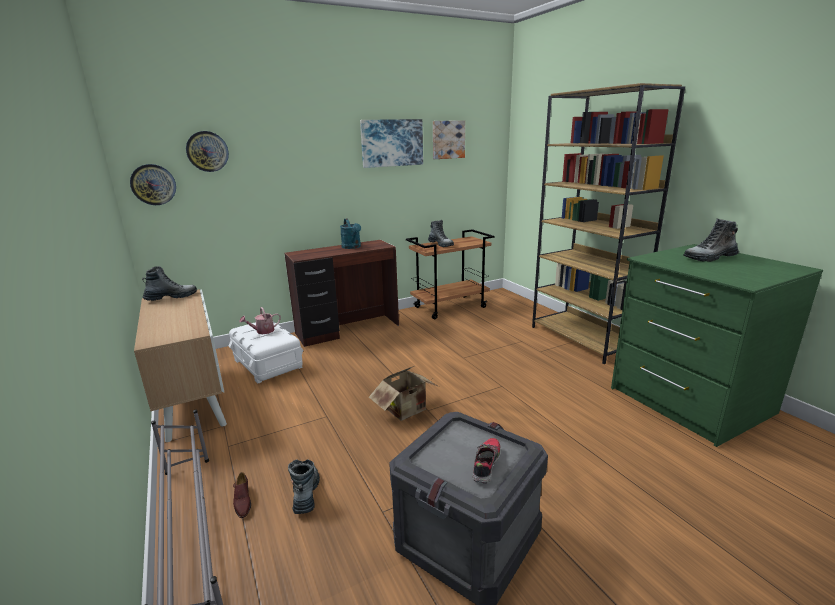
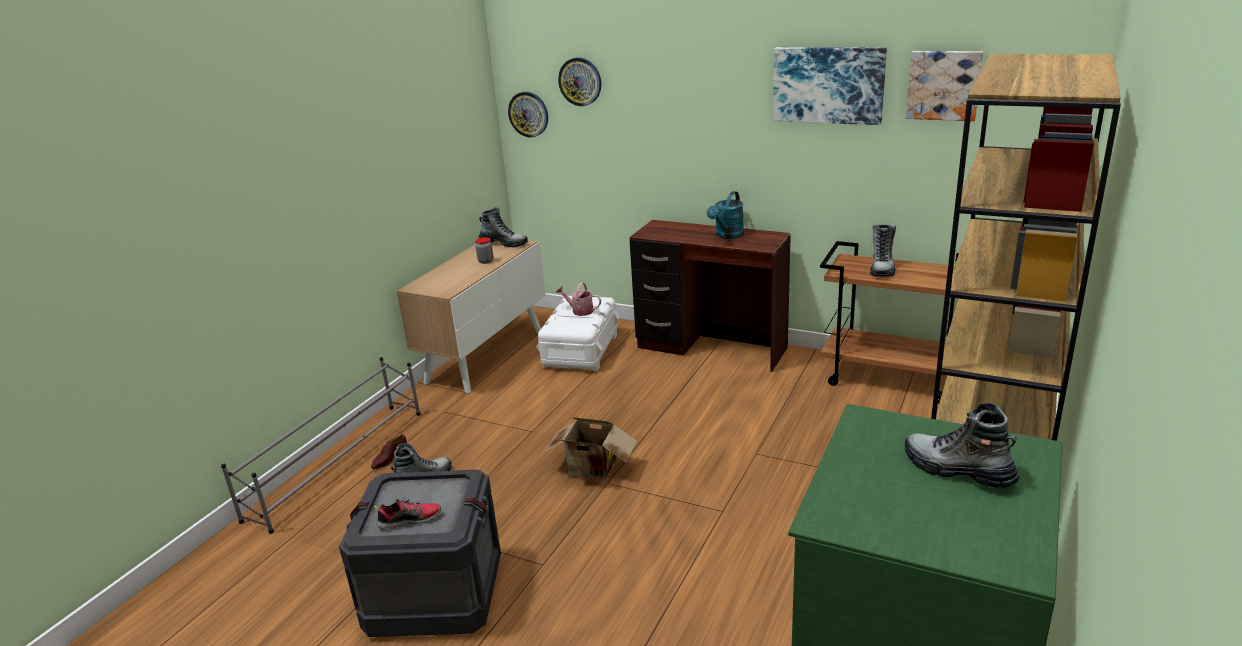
camera: 55 degrees right, 5 degrees up
(182, 309) = (486, 261): none -> jar

